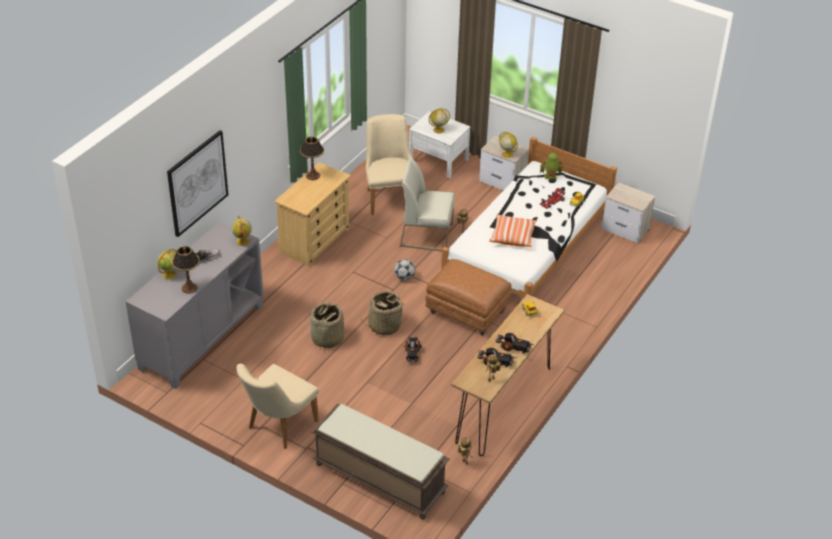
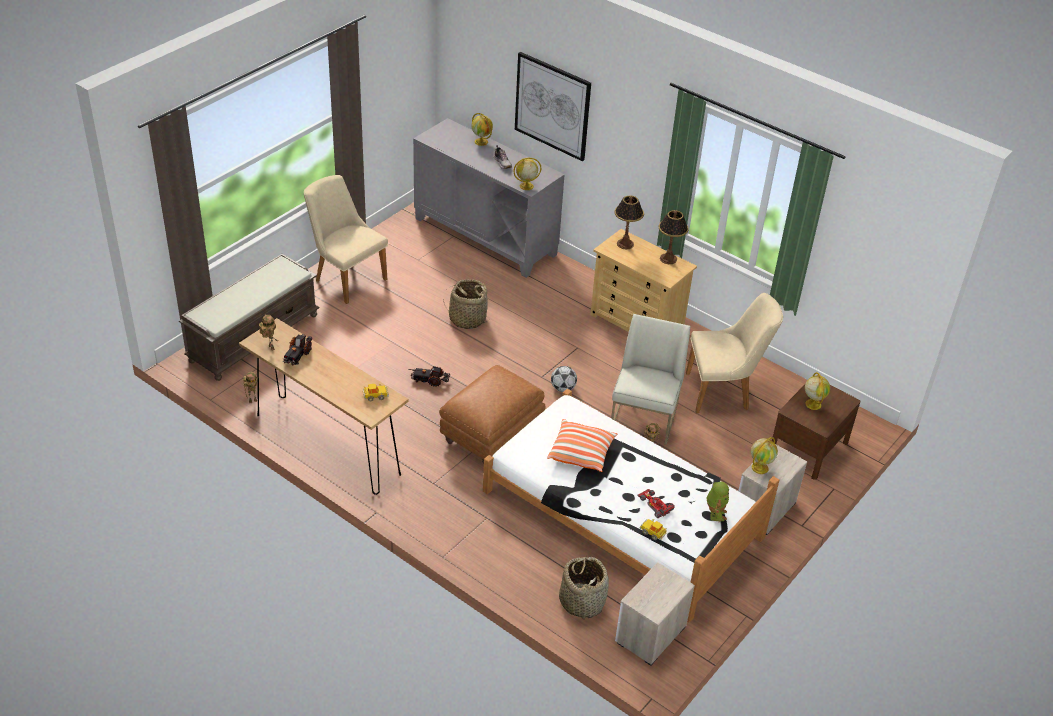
camera: 95 degrees right, 0 degrees up
(189, 288) = (458, 152): table lamp -> table lamp (625, 244)
(384, 325) = (480, 363): basket -> basket (582, 601)
(438, 160) = (808, 448): white nightstand -> brown nightstand
(513, 347) = (316, 373): toy truck -> none

